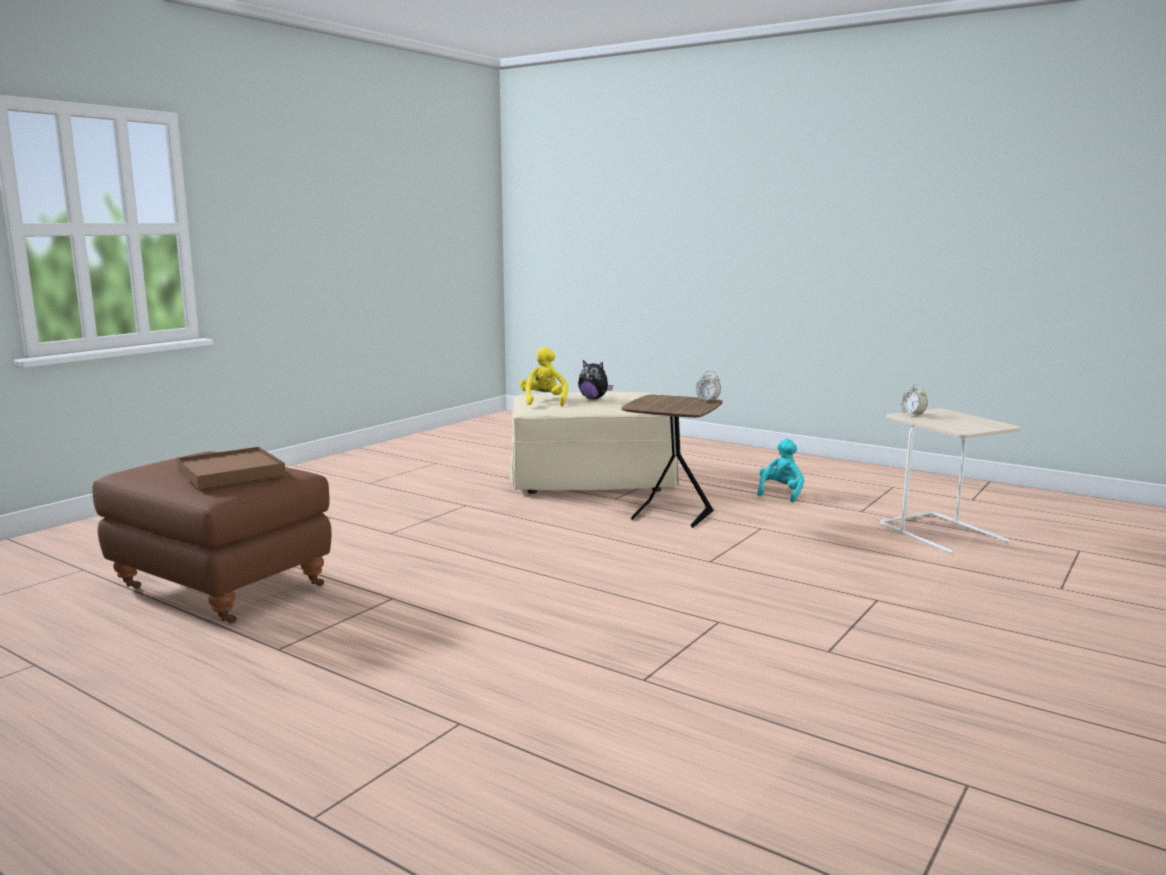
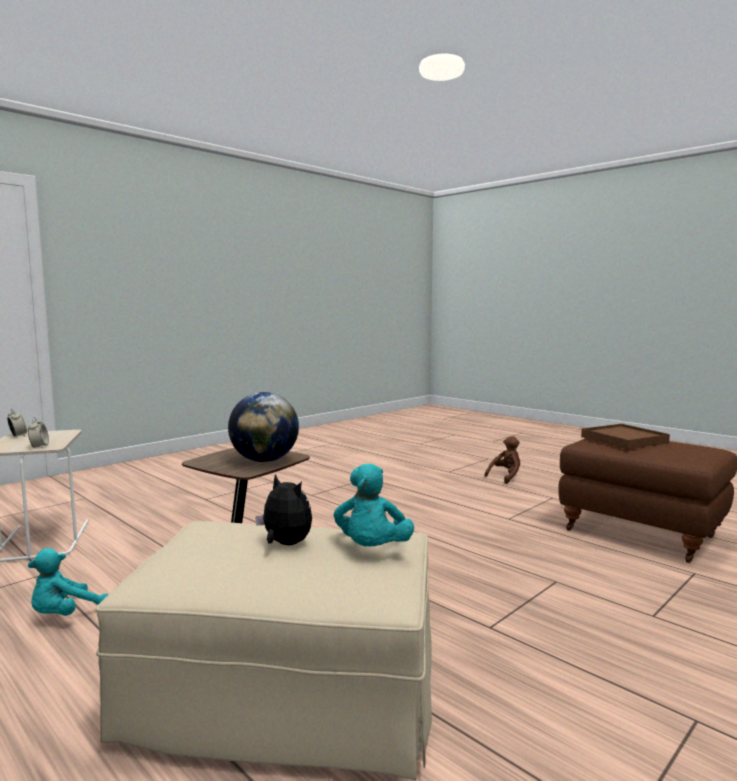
camera: 170 degrees left, 5 degrees down
(325, 711) = (505, 477): none -> brown plush toy
(544, 401) = (372, 550): yellow plush toy -> turquoise plush toy
(654, 402) = (264, 461): none -> globe
(708, 400) = (200, 461): alarm clock -> alarm clock (18, 436)

